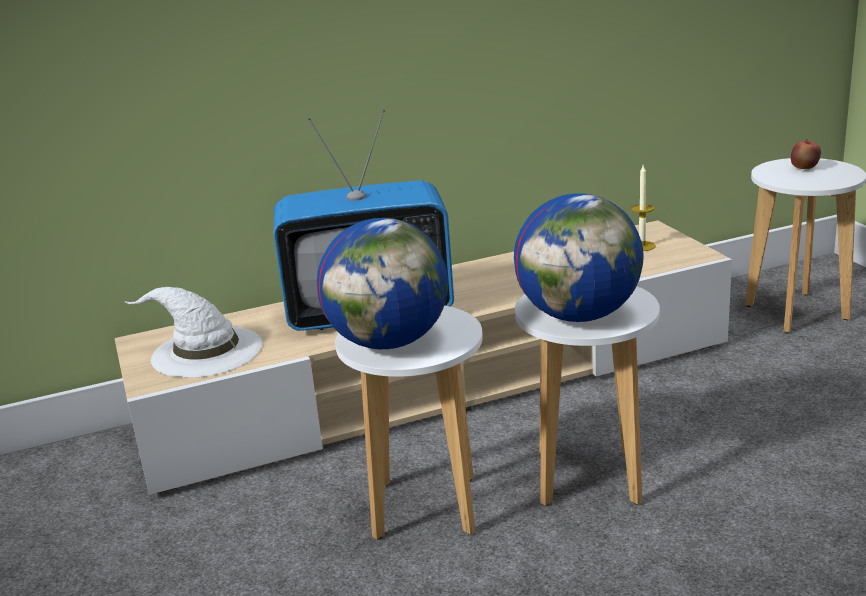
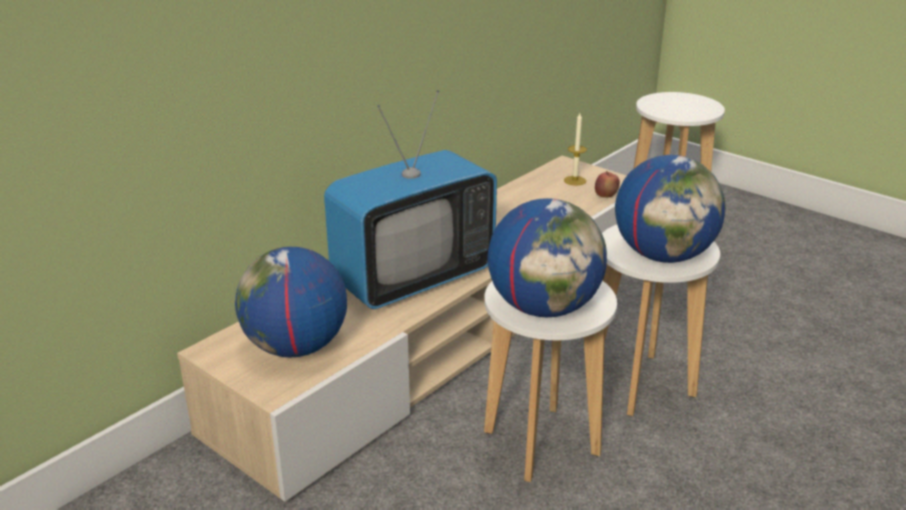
camera: 30 degrees left, 5 degrees up
(205, 351) = (296, 347): white hat -> globe
(804, 169) = (674, 102): apple -> apple (606, 196)

